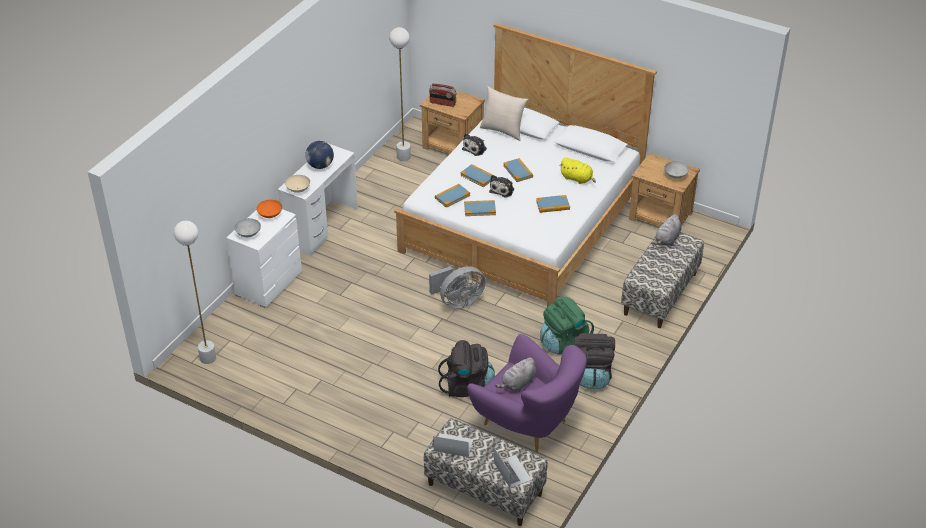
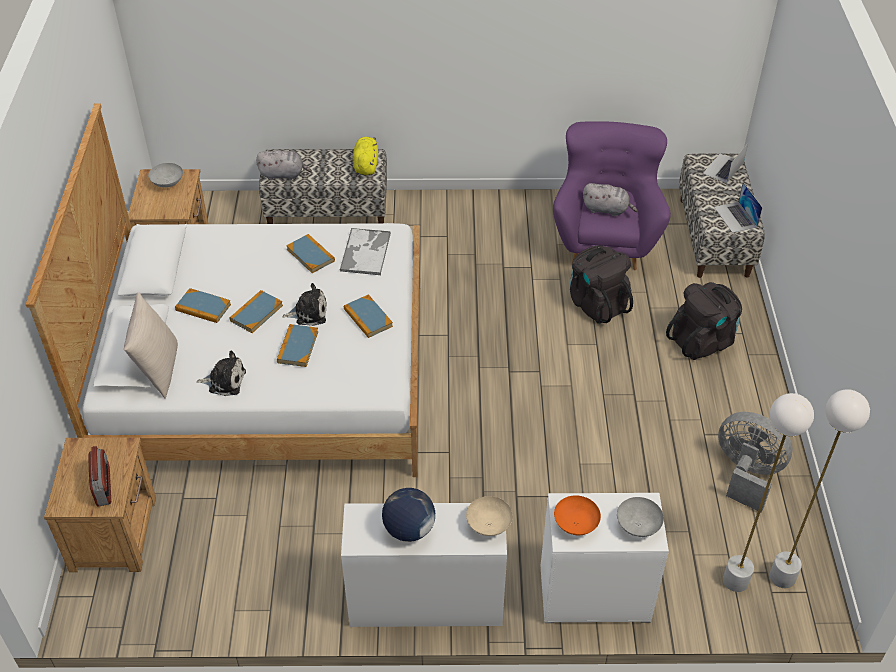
camera: 120 degrees left, 5 degrees up
(403, 157) = (180, 585): white floor lamp -> white floor lamp (736, 581)
(452, 197) = (362, 353): book -> book (203, 307)
(458, 302) = (468, 370): grey fan -> grey fan (746, 474)
(538, 227) = (365, 252): none -> tray
(563, 342) = (465, 256): green backpack -> none
(577, 179) = (236, 254): yellow plush toy -> yellow plush toy (366, 165)
(592, 375) = (497, 219): black backpack -> black backpack (702, 341)

